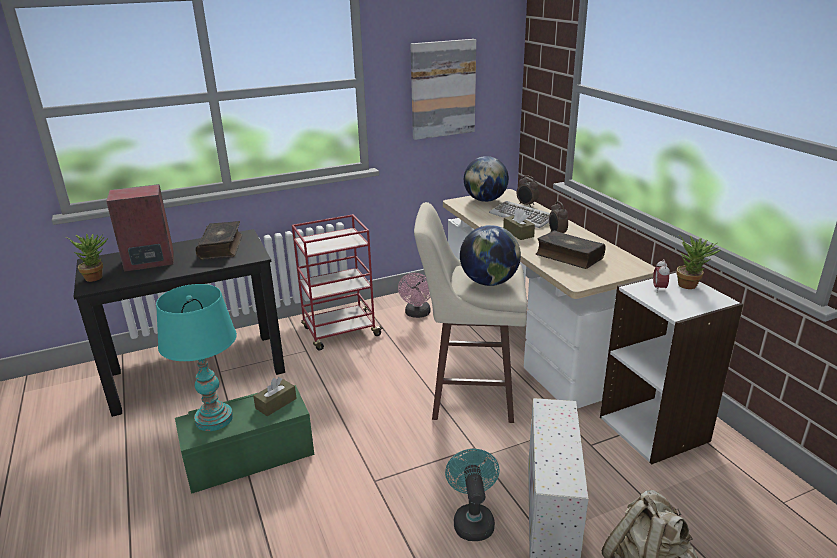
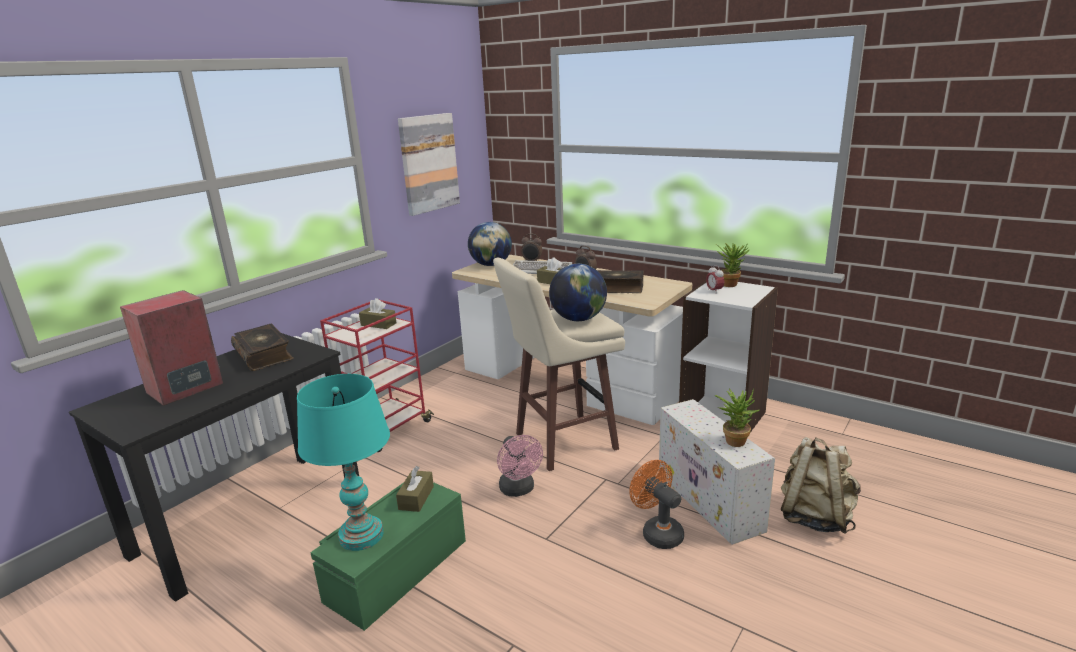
camera: 30 degrees left, 5 degrees down
(97, 276) = (129, 419): potted plant -> potted plant (734, 439)
(341, 238) = (378, 324): none -> brown tissue box
(417, 314) = (450, 393): pink fan -> pink fan (519, 490)
(472, 519) = (657, 532): turquoise fan -> orange fan

